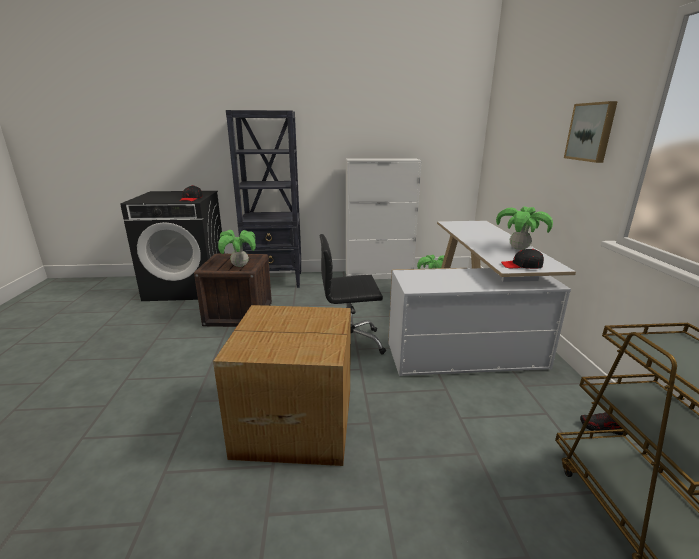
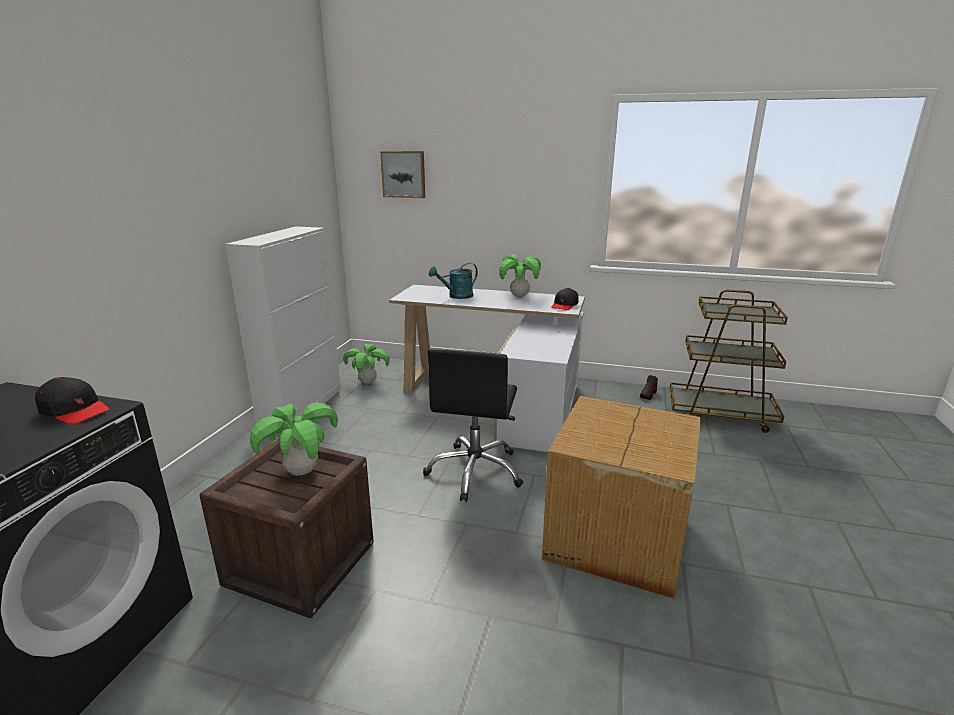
camera: 70 degrees left, 0 degrees up
(275, 280) = (198, 503): black bookcase -> none
(477, 233) = (456, 296): none -> turquoise watering can
(591, 132) = (542, 181): picture -> picture (404, 174)

